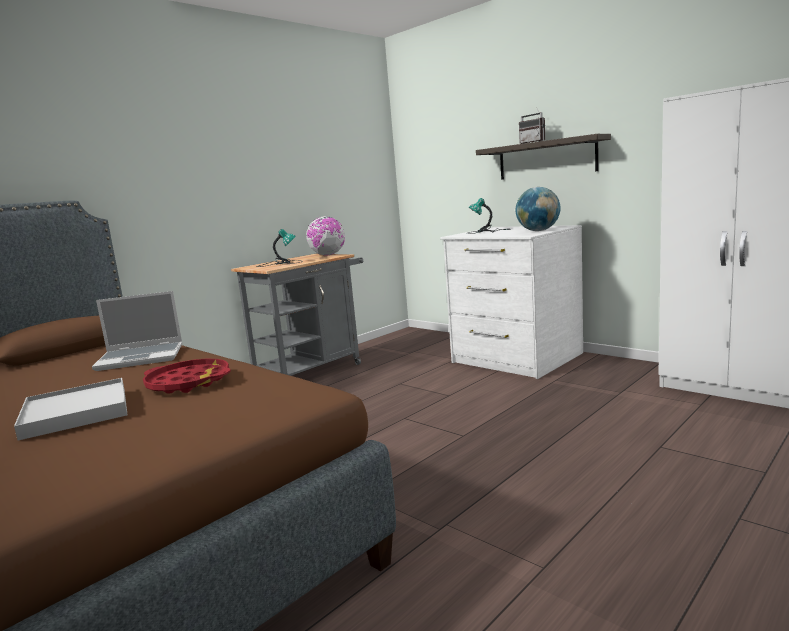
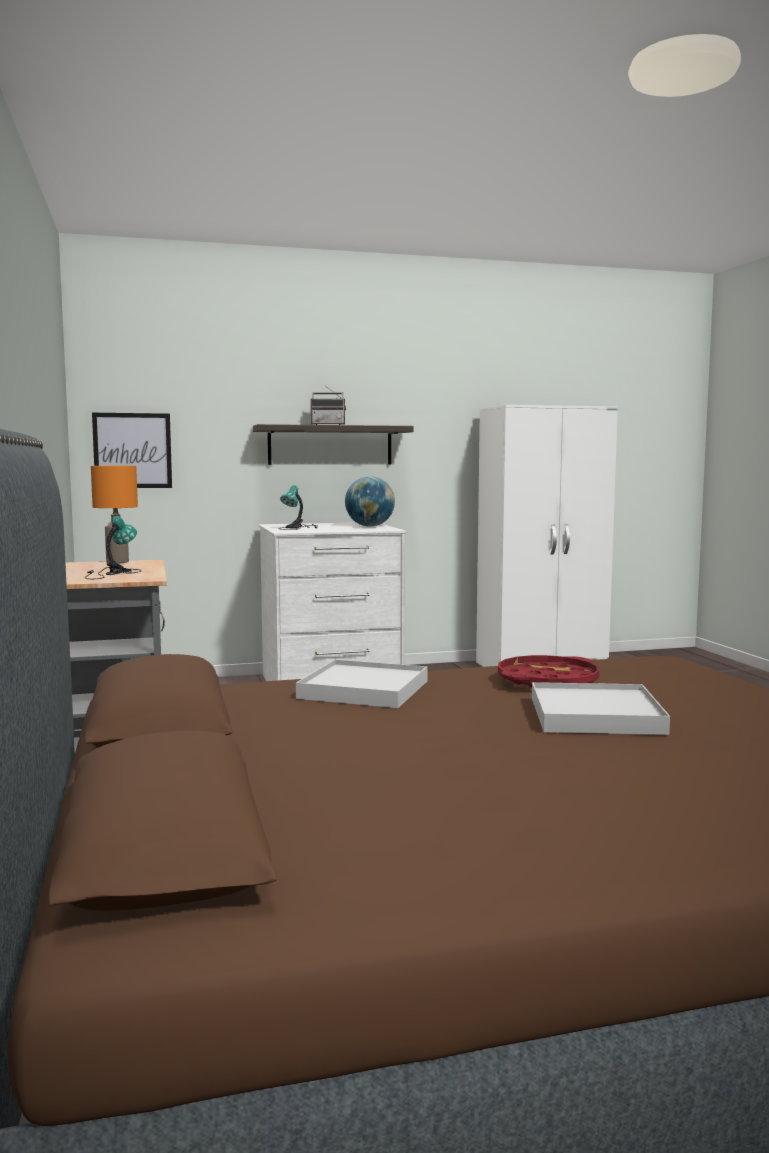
camera: 60 degrees left, 5 degrees down
(142, 357) = (363, 690): laptop -> white tray
(327, 255) = (118, 562): globe -> orange table lamp
(424, 176) = (132, 450): none -> picture

